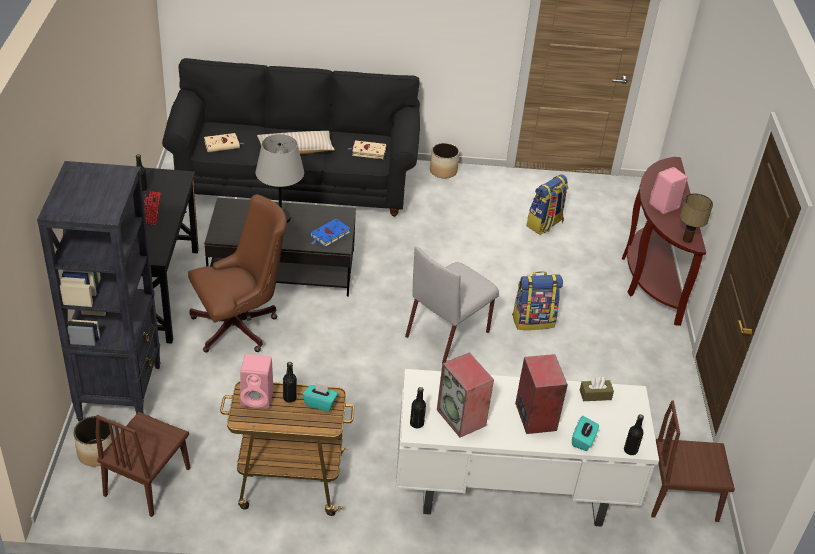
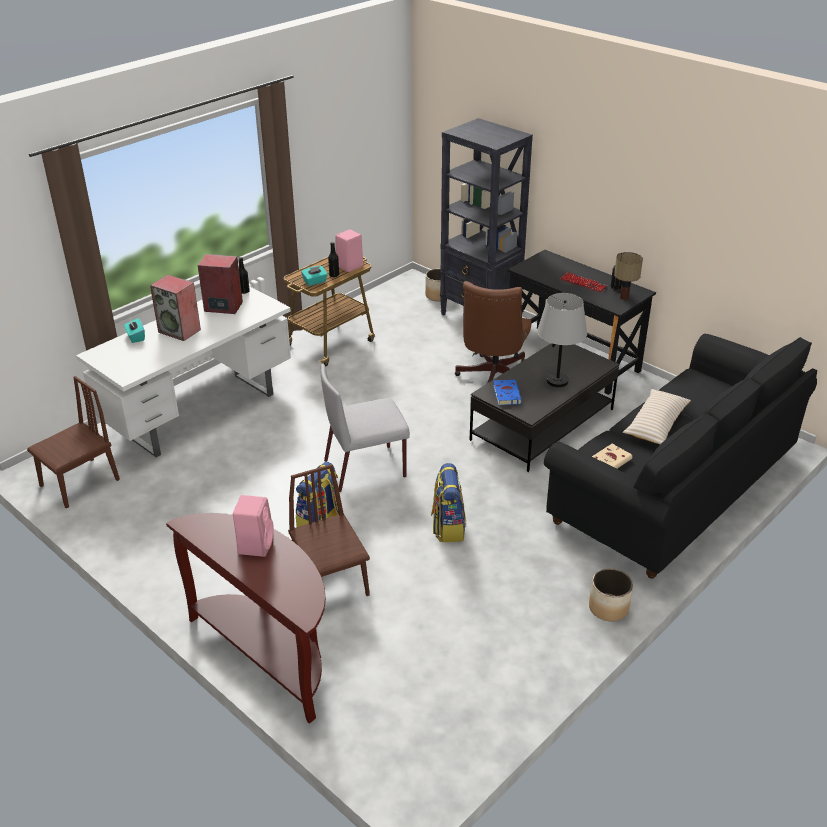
camera: 135 degrees right, 5 degrees down
(147, 481) = (395, 302): brown chair -> brown chair (330, 581)
(223, 145) = (696, 385): beige book -> none
(448, 333) = (366, 468): grey chair -> grey chair turned 105 degrees counterclockwise
(545, 224) = (434, 629): backpack -> backpack (448, 527)
(595, 395) = (153, 361): brown tissue box -> none
(630, 450) = (99, 349): black bottle -> none
(686, 239) = (196, 522): table lamp -> table lamp (624, 297)

